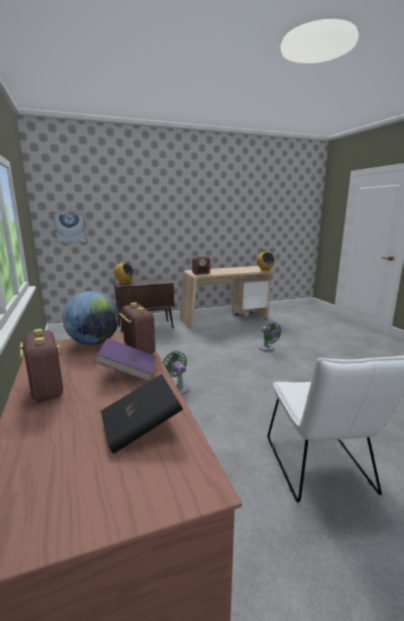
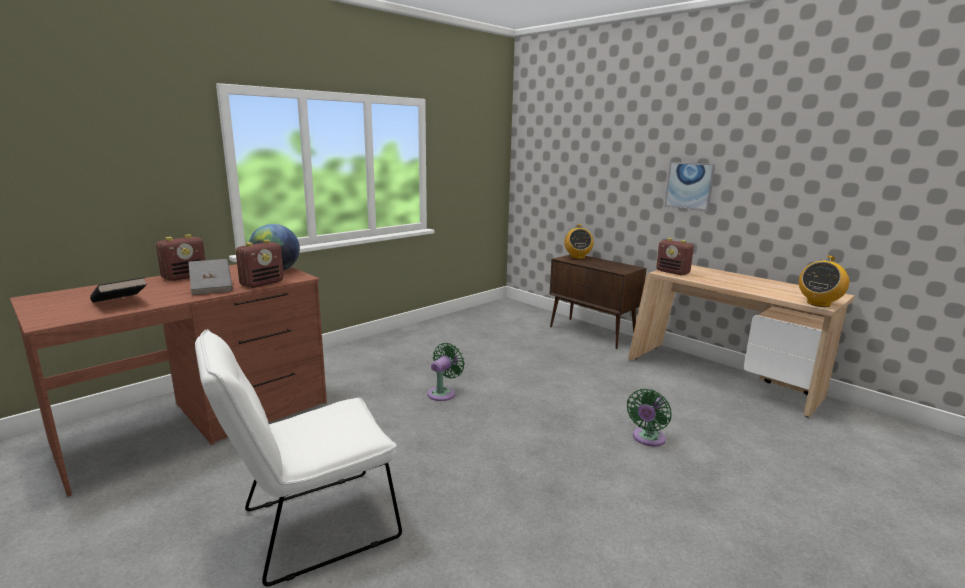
camera: 65 degrees right, 0 degrees up
(70, 228) = (541, 172): picture -> picture (689, 186)
(128, 372) = (212, 288): purple book -> grey book

